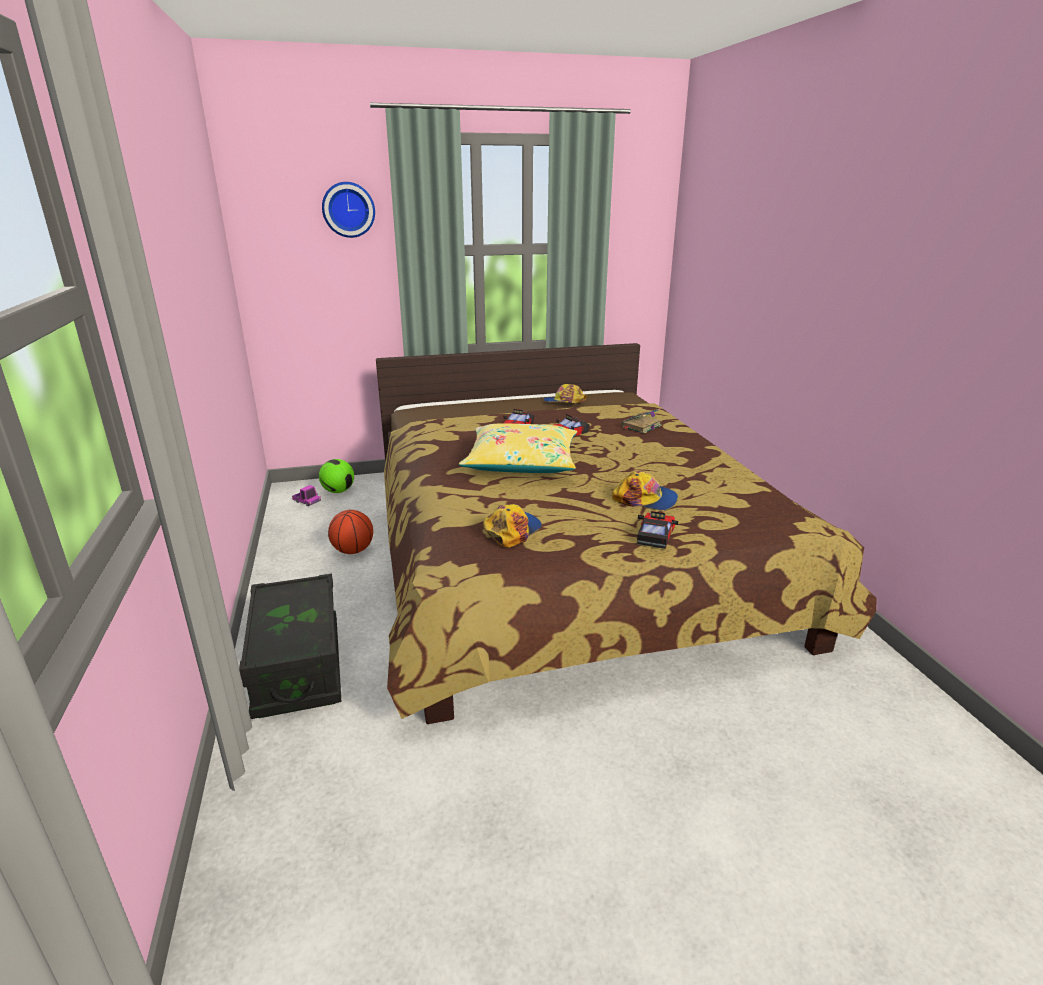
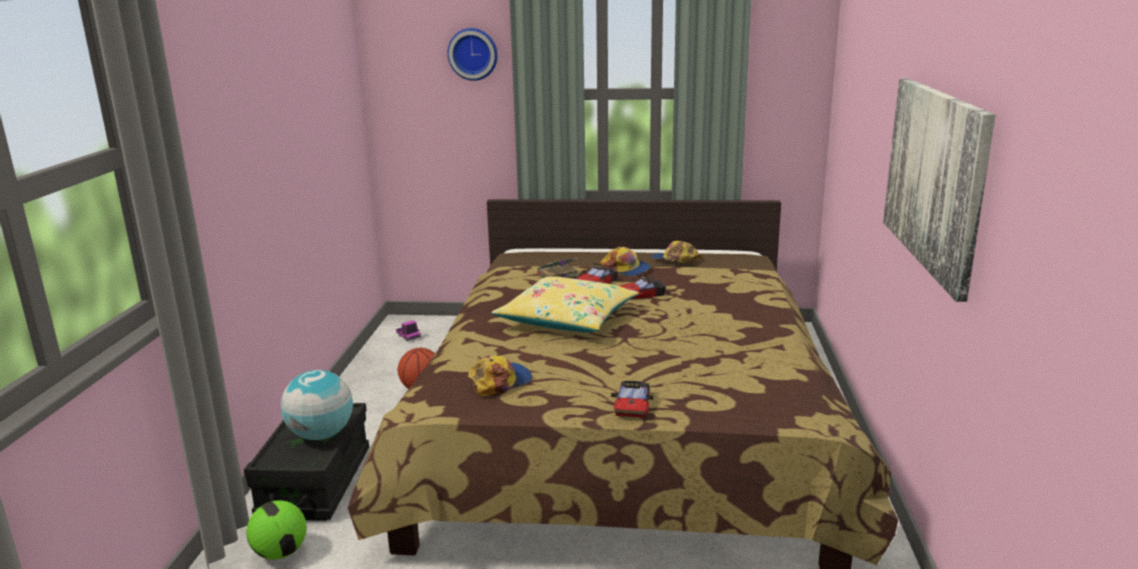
camera: 20 degrees right, 5 degrees down
(304, 615) = (321, 435): none -> globe
(338, 491) = (443, 330): football -> football (280, 552)
(640, 426) = (728, 295): book -> book (557, 275)
(645, 499) = (656, 370): cap -> cap (626, 269)
(655, 534) = (632, 405): toy car -> toy car turned 150 degrees clockwise
(884, 299) = (934, 178): none -> picture

